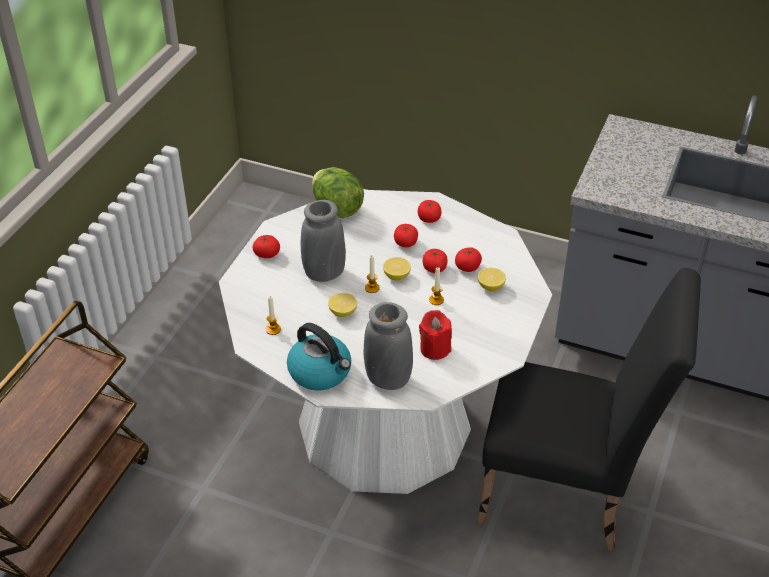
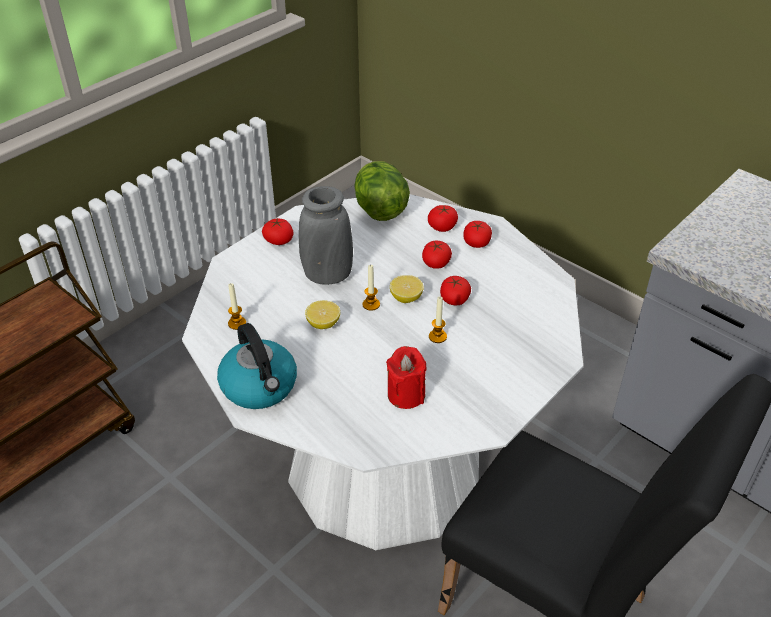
camera: 20 degrees right, 0 degrees up
(388, 379) = (331, 416): grey vase -> none
(468, 266) = (494, 307): tomato -> tomato (442, 226)
(490, 286) = (510, 337): lemon -> none

